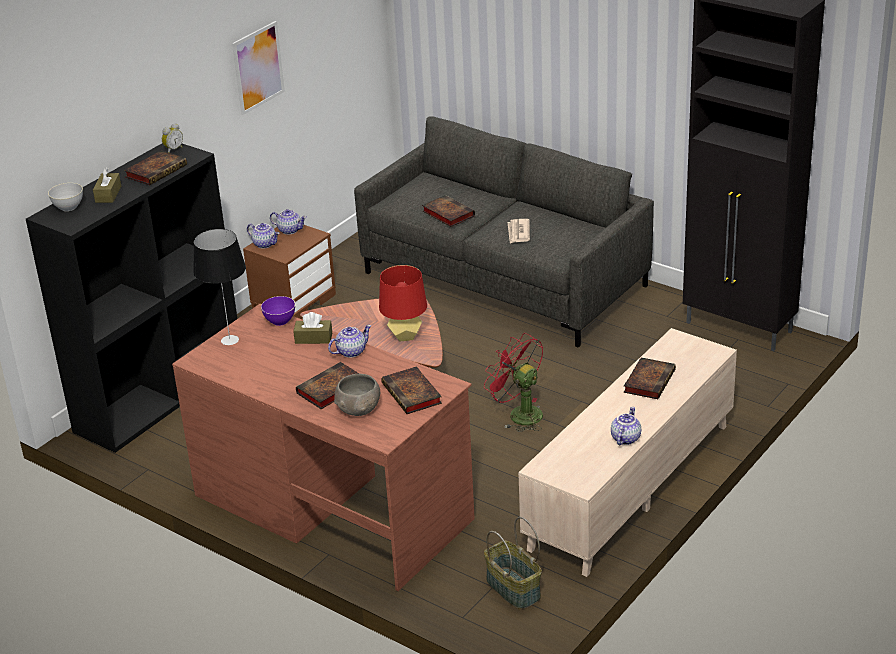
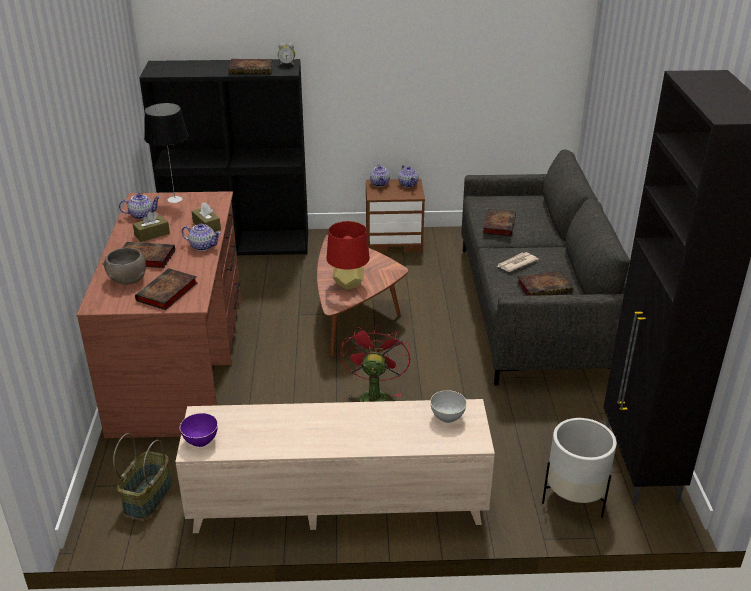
camera: 50 degrees right, 0 degrees up
(68, 207) = (174, 65): grey bowl -> grey bowl (447, 417)
(108, 194) = (204, 68): brown tissue box -> brown tissue box (152, 234)
(258, 67) = (416, 40): picture -> none
(280, 321) = (216, 206): purple bowl -> purple bowl (200, 441)
(625, 438) = (284, 444): teapot -> teapot (142, 215)
(649, 381) = (386, 421): book -> book (545, 287)
(742, 373) = (574, 498): none -> white planter

